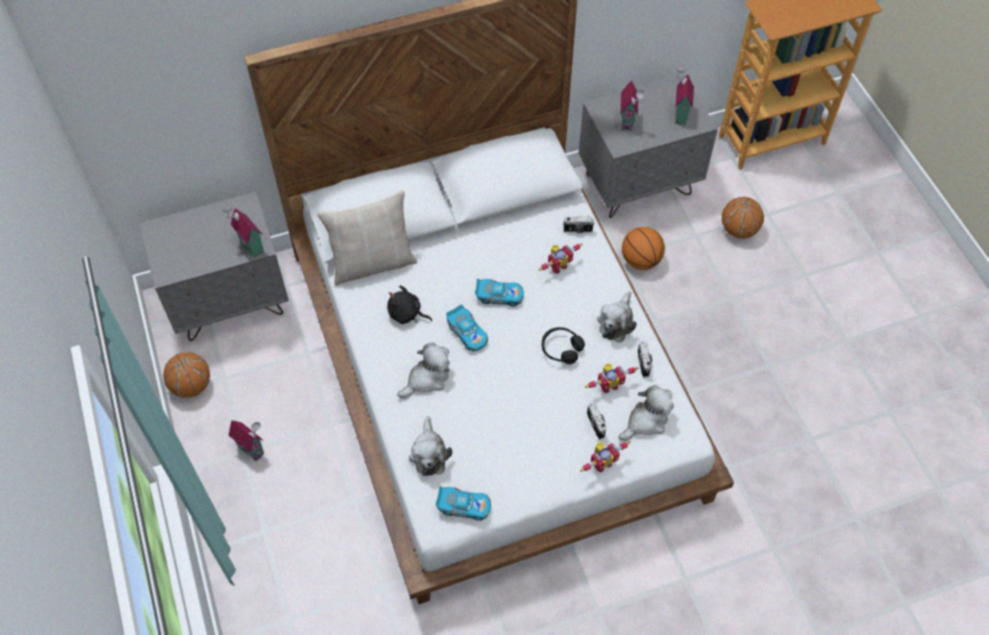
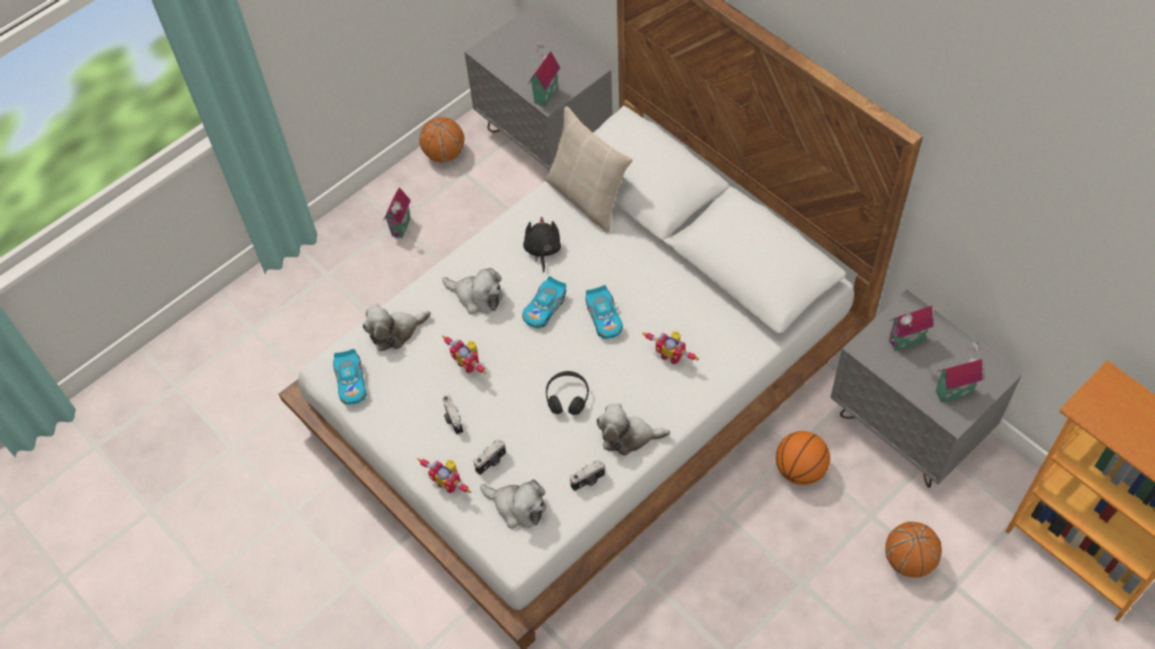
camera: 70 degrees right, 0 degrees up
(578, 230) = (730, 356): camera -> camera (452, 420)
(608, 384) = (545, 456): toy robot -> toy robot (469, 363)

